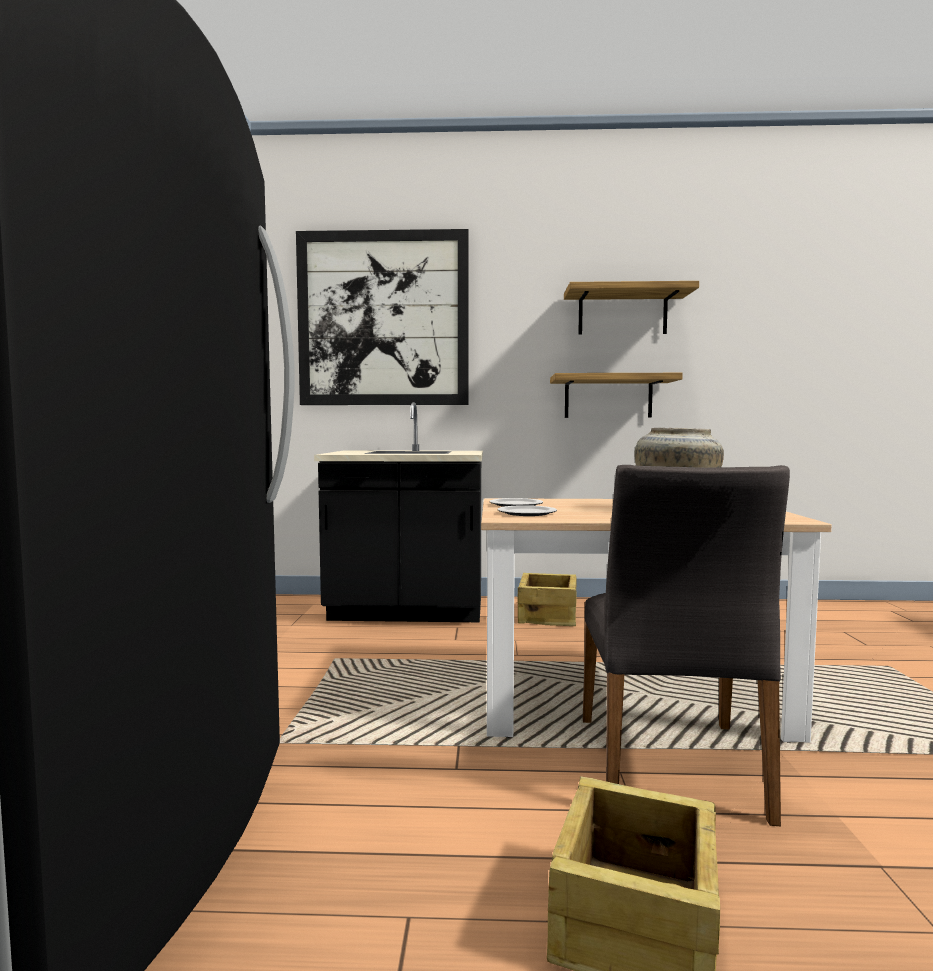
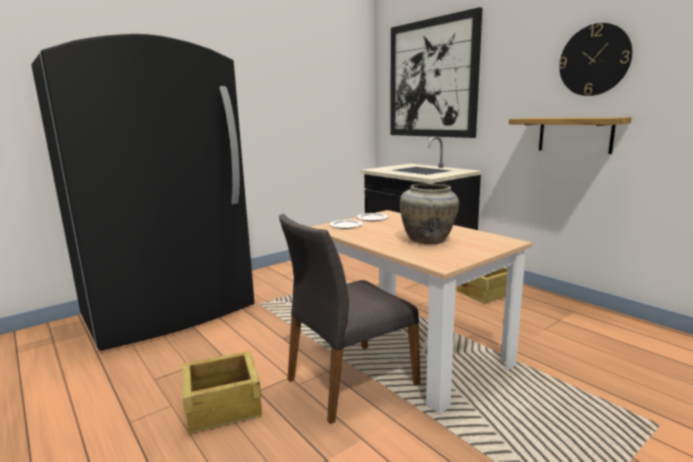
camera: 50 degrees right, 10 degrees up
(622, 313) = (594, 60): shelf -> wall clock

